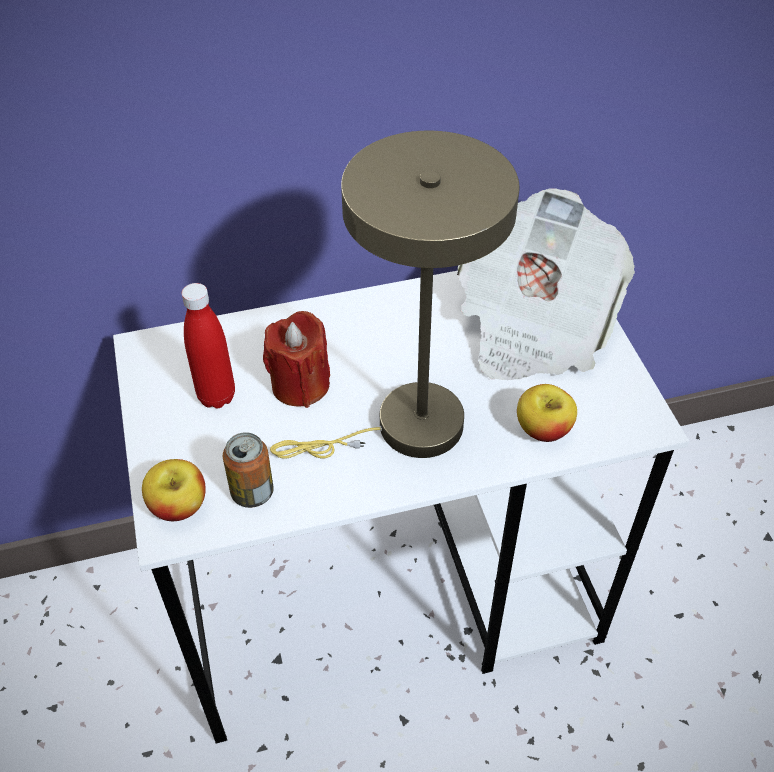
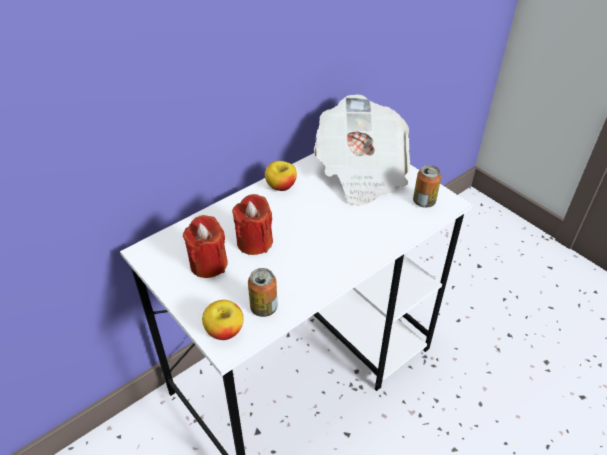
camera: 25 degrees left, 5 degrees down
(216, 396) = (208, 264): red bottle -> red candle
(405, 429) = (328, 245): beige table lamp -> none
(543, 429) = (400, 222): apple -> apple (281, 186)
(606, 408) = (424, 202): none -> can

